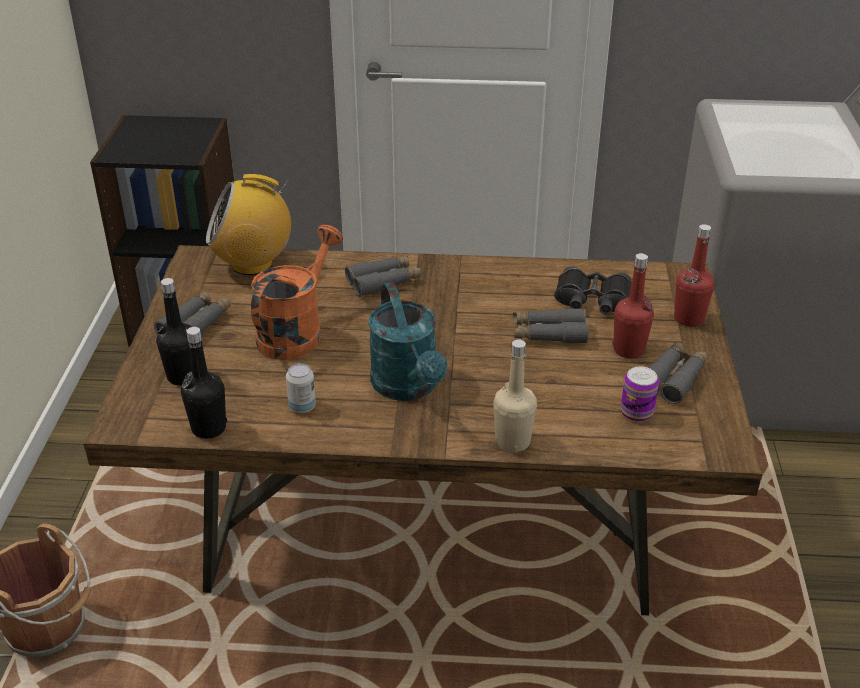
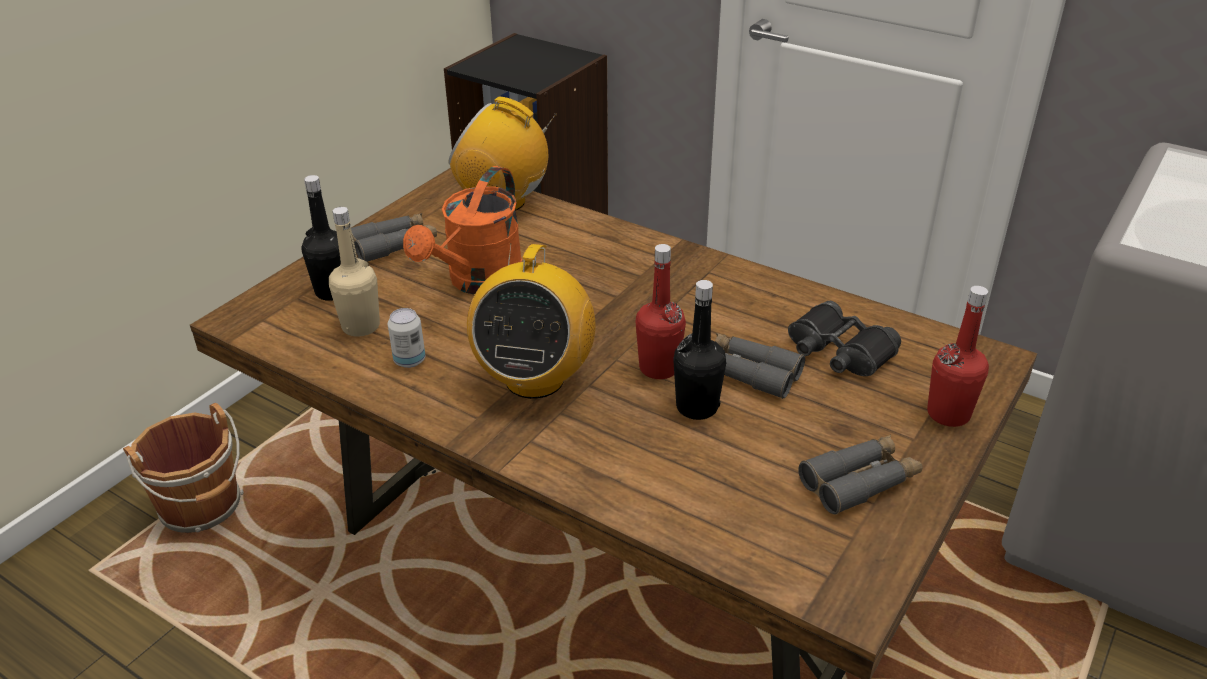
camera: 30 degrees right, 0 degrees up
(209, 428) = (304, 350): black bottle -> black bottle (697, 407)
(296, 332) = (478, 282): orange watering can -> orange watering can turned 150 degrees clockwise
(384, 282) = (616, 258): grey binoculars -> none
(408, 387) = (534, 379): turquoise watering can -> radio
(512, 441) = (589, 482): beige bottle -> beige bottle (361, 326)
(629, 350) = (832, 425): red bottle -> red bottle (659, 368)
(636, 412) = (772, 506): can -> none

